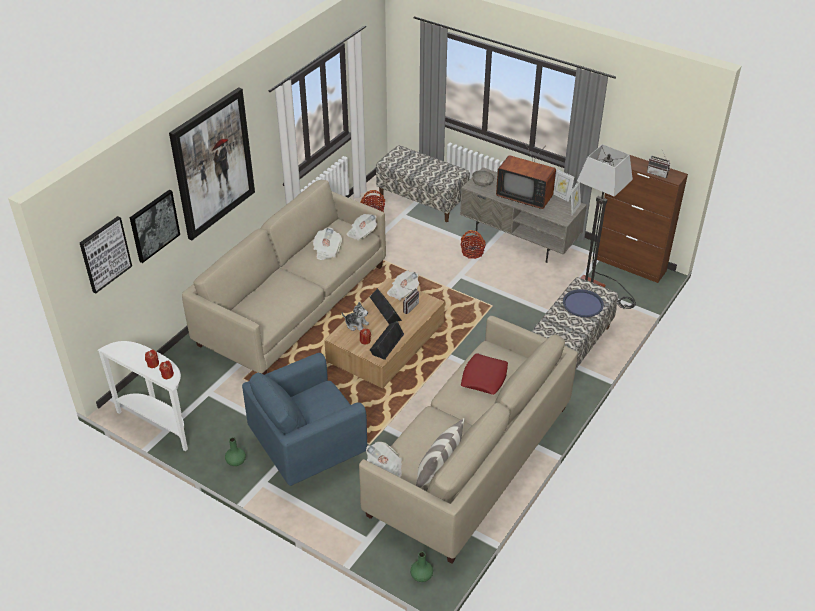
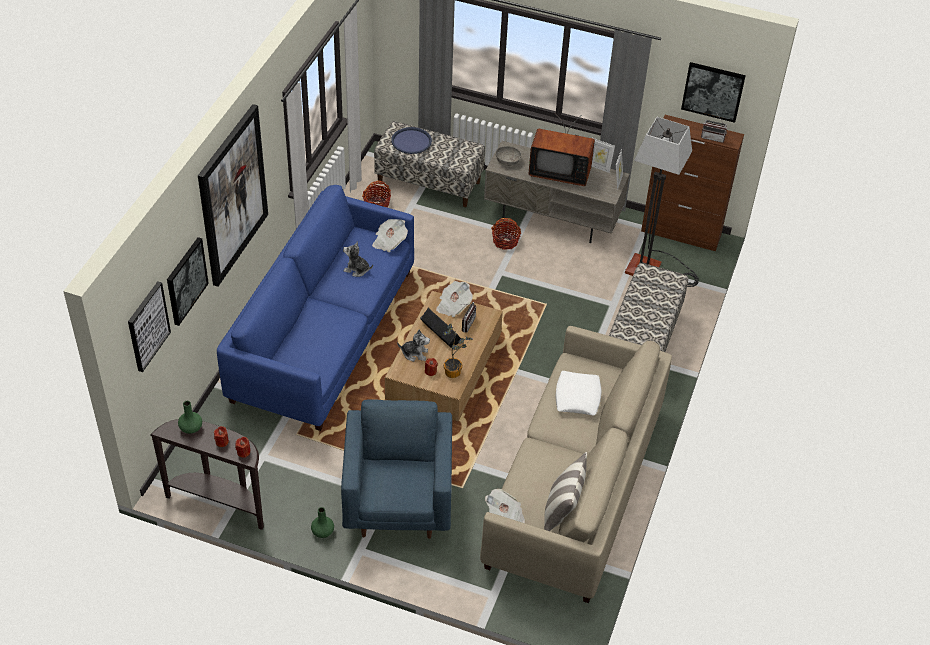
camera: 15 degrees left, 5 degrees up
(159, 423) = (219, 502): white console table -> brown console table
(293, 304) = (323, 335): beige sofa -> blue sofa
(309, 449) = (398, 503): blue armchair -> blue armchair turned 135 degrees clockwise
(326, 251) = (357, 269): newspaper -> plush toy
(386, 343) = (455, 371): black speaker -> potted plant
(421, 576) = (561, 621): green vase -> green vase (190, 428)
(484, 377) = (577, 397): red pillow -> white pillow
(583, 304) = (655, 294): blue tray -> blue tray (411, 141)
(662, 131) = (713, 91): none -> picture

